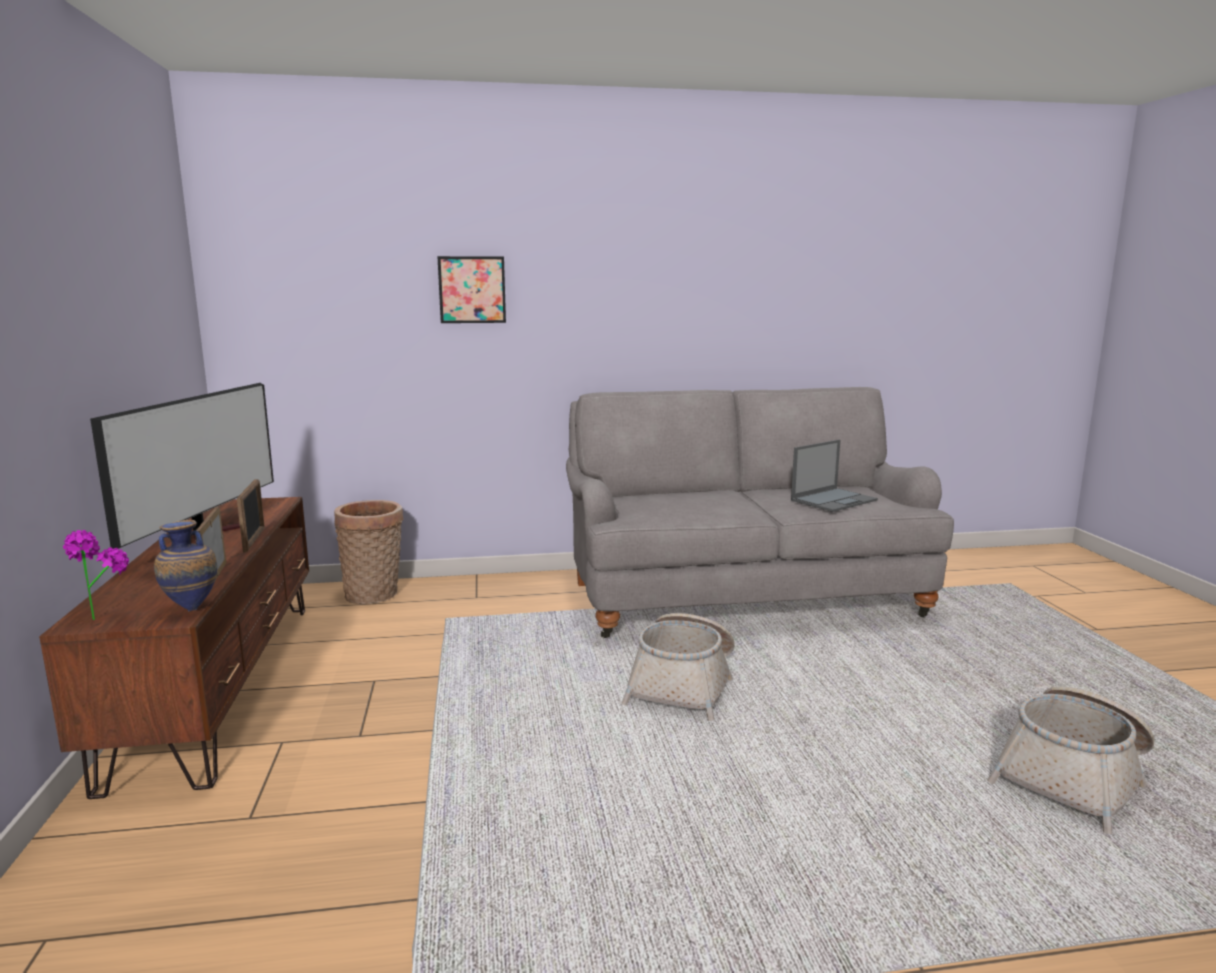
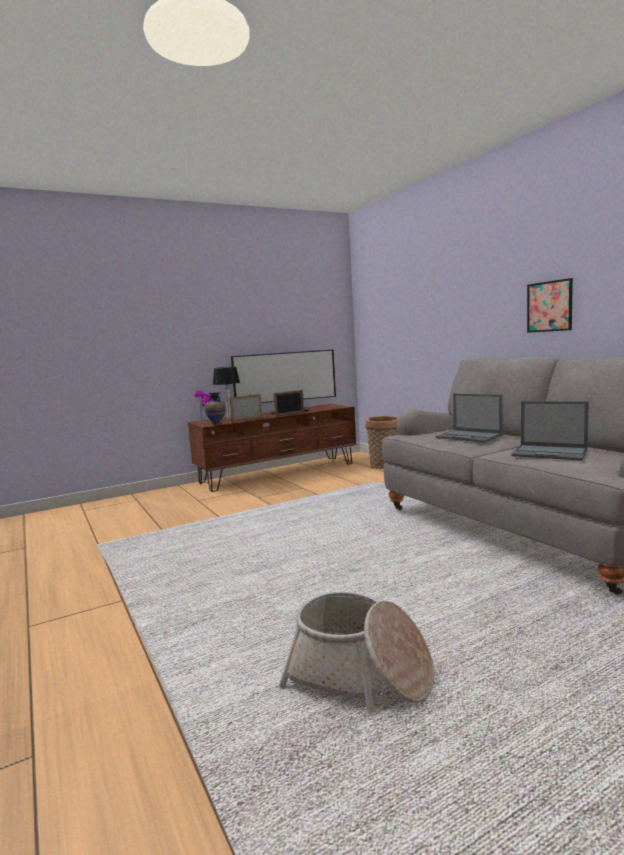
camera: 70 degrees right, 5 degrees down
(145, 589) = (230, 419): none -> table lamp
(472, 290) = (440, 296): picture -> picture (549, 306)
(683, 684) = (365, 536): basket -> none
(703, 502) = (469, 436): none -> laptop

